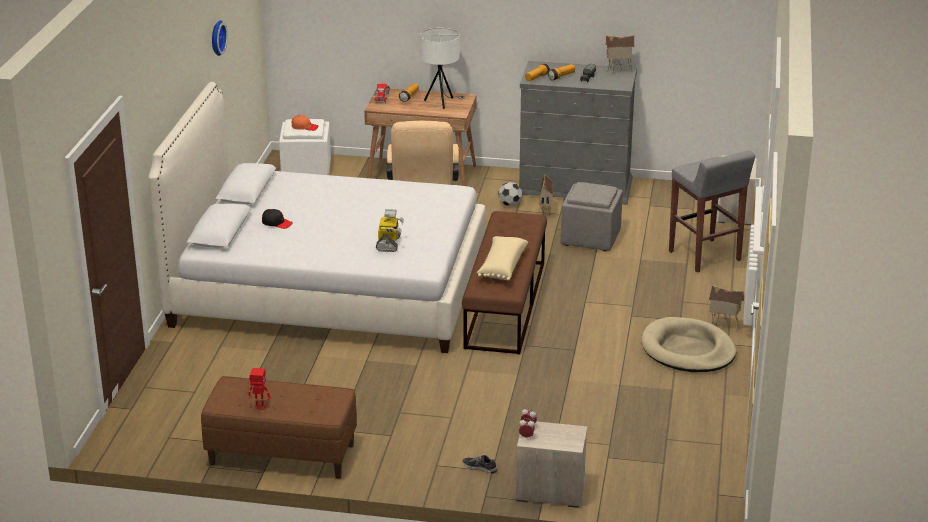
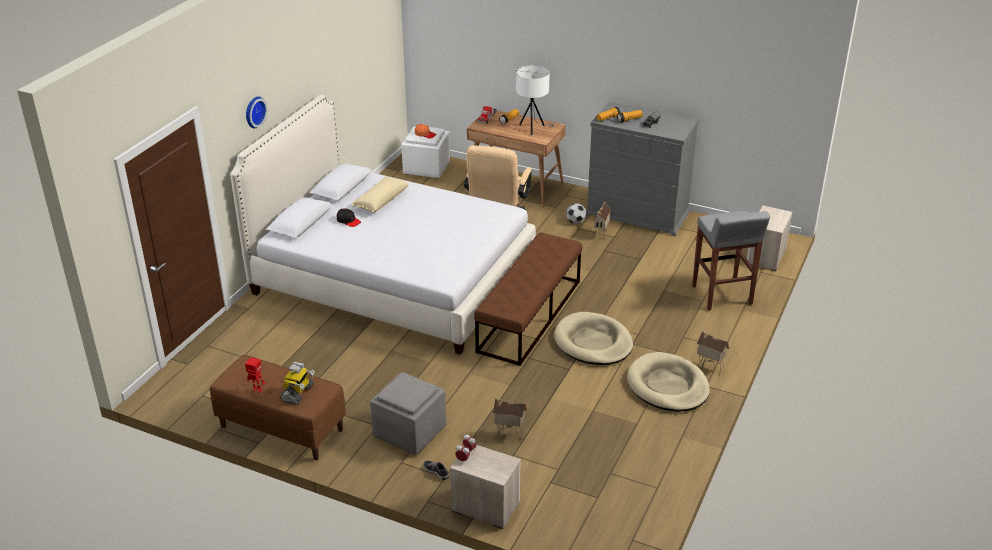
camera: 15 degrees right, 5 degrees up
(216, 37) = (336, 57): wall clock -> wall clock (253, 111)
(389, 244) = (427, 254): toy robot -> toy robot (298, 393)
(501, 266) = (520, 286): beige pillow -> beige pillow (380, 201)
(588, 320) = (593, 342): none -> beige dog bed
(590, 238) = (629, 263): grey ottoman -> grey ottoman (409, 432)
(619, 72) = (681, 121): toy house -> toy house (509, 434)

